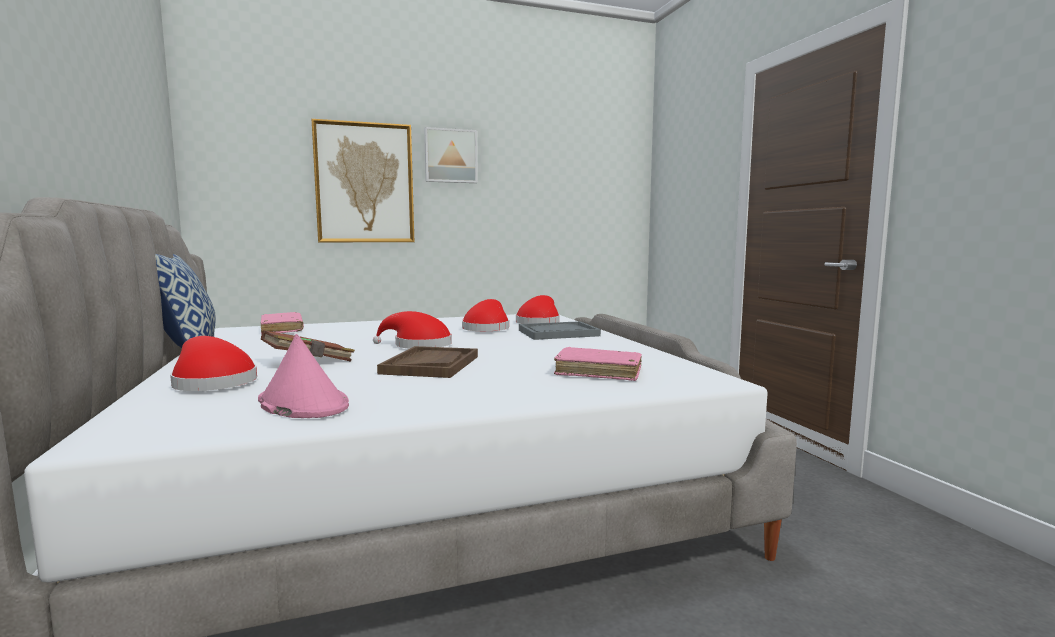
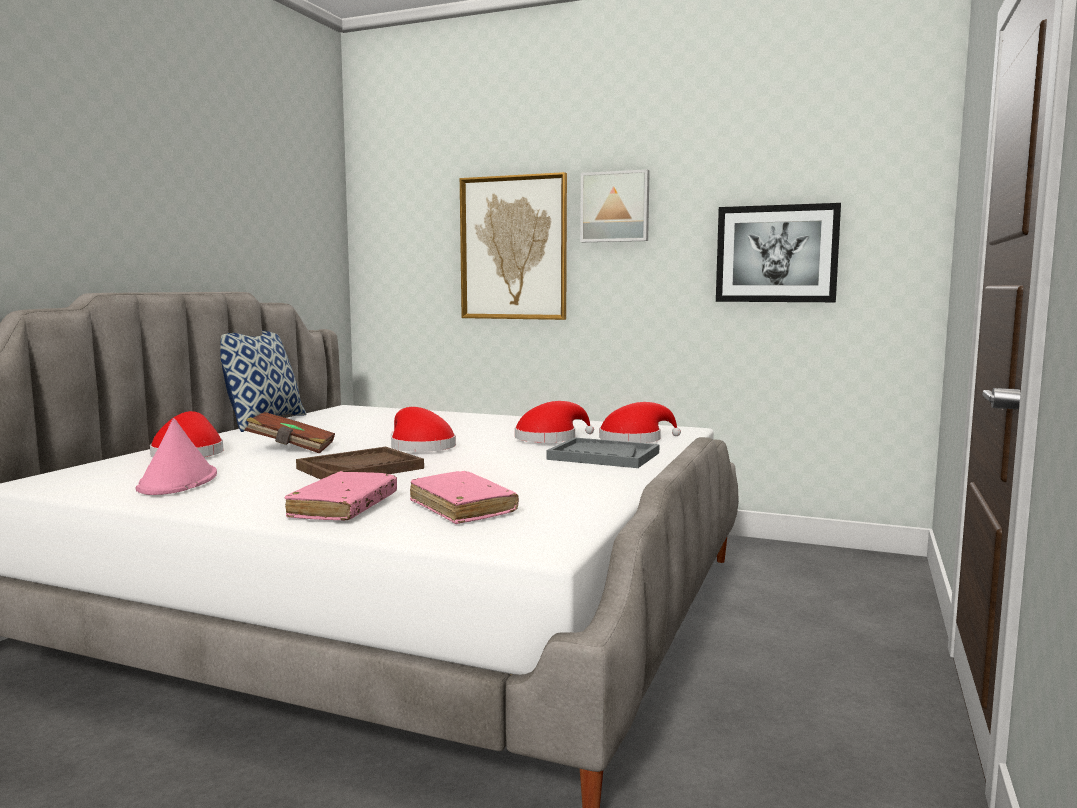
camera: 40 degrees right, 0 degrees up
(282, 329) = (377, 413): pink book -> pink book (344, 508)
(560, 196) = (776, 254): none -> picture

